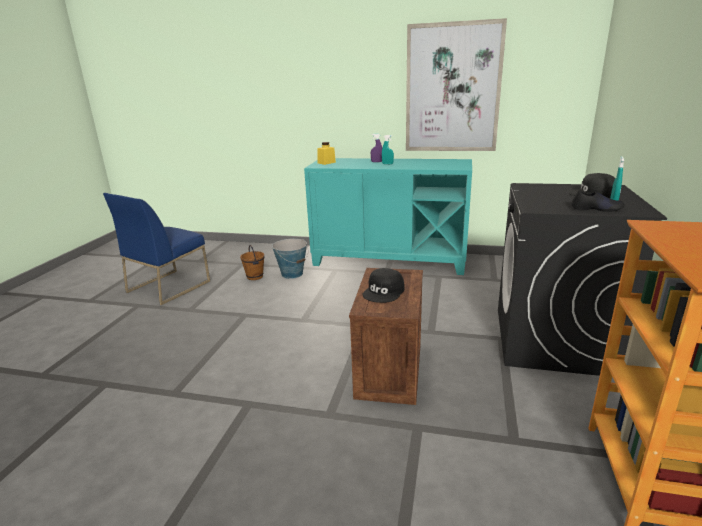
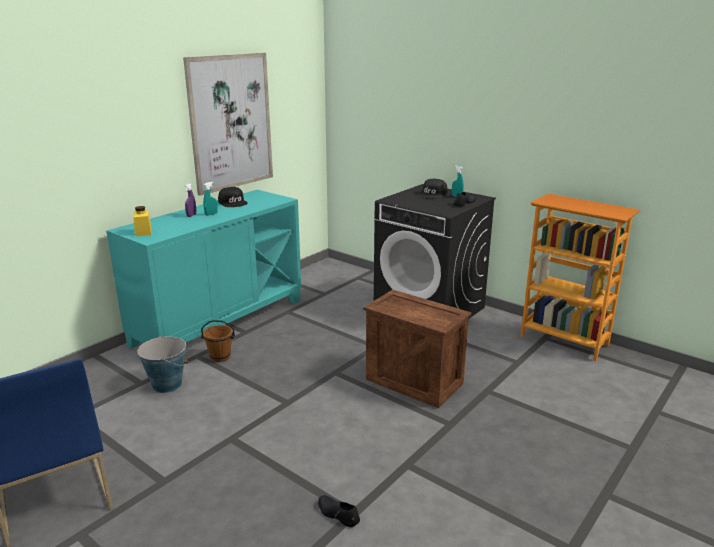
camera: 65 degrees left, 0 degrees up
(171, 386) = (338, 514): none -> black shoe
(255, 277) = (135, 412): brown bucket -> brown bucket (220, 356)
(384, 292) = (418, 312): black cap -> black cap (233, 202)

